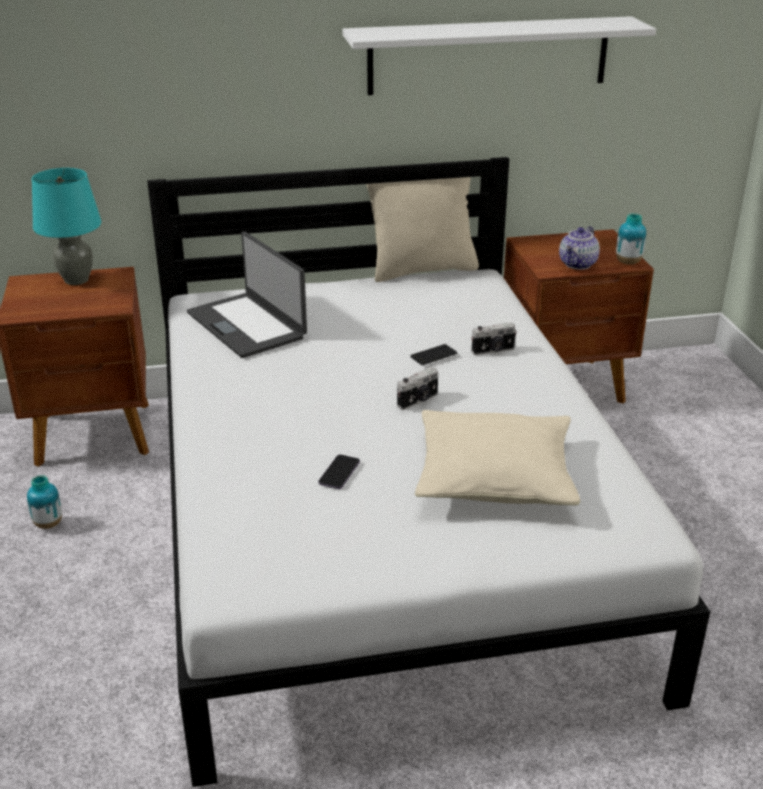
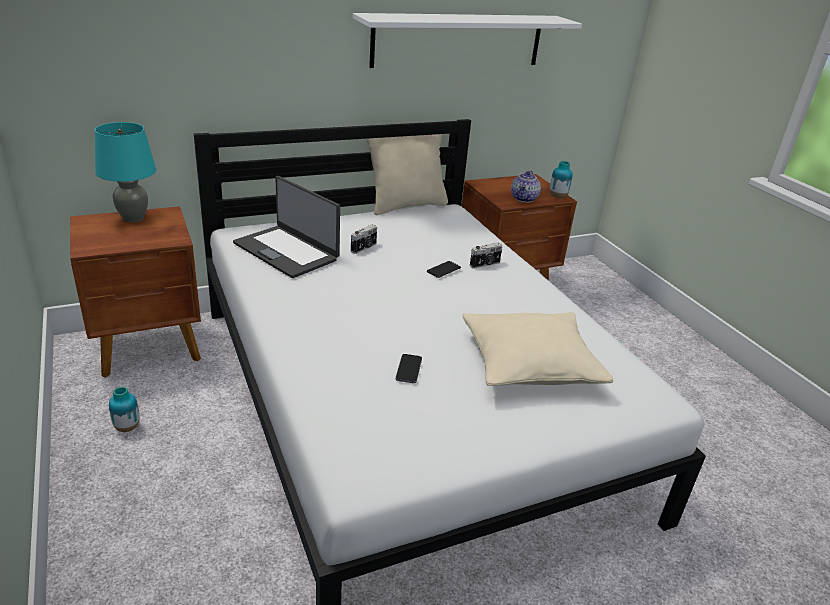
camera: 15 degrees left, 0 degrees up
(418, 401) = (447, 306): camera -> camera (364, 248)

